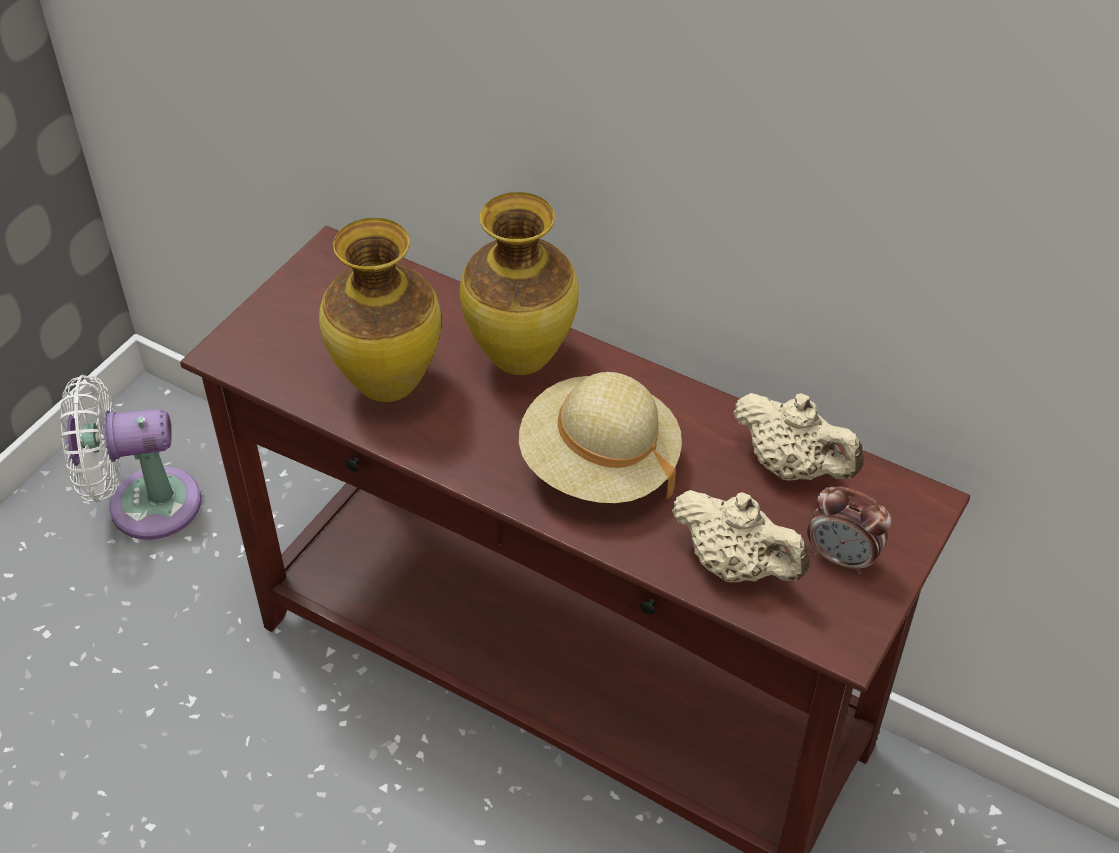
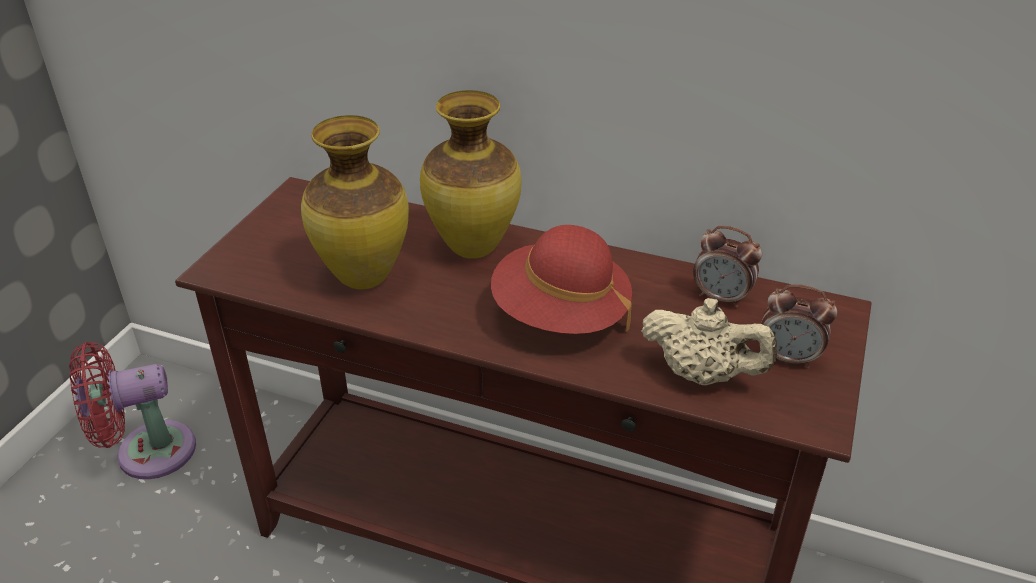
camera: 10 degrees left, 10 degrees down
(144, 505) = (147, 452): white fan -> red fan
(599, 465) = (560, 314): beige hat -> red hat
(792, 467) = (721, 298): beige teapot -> alarm clock

